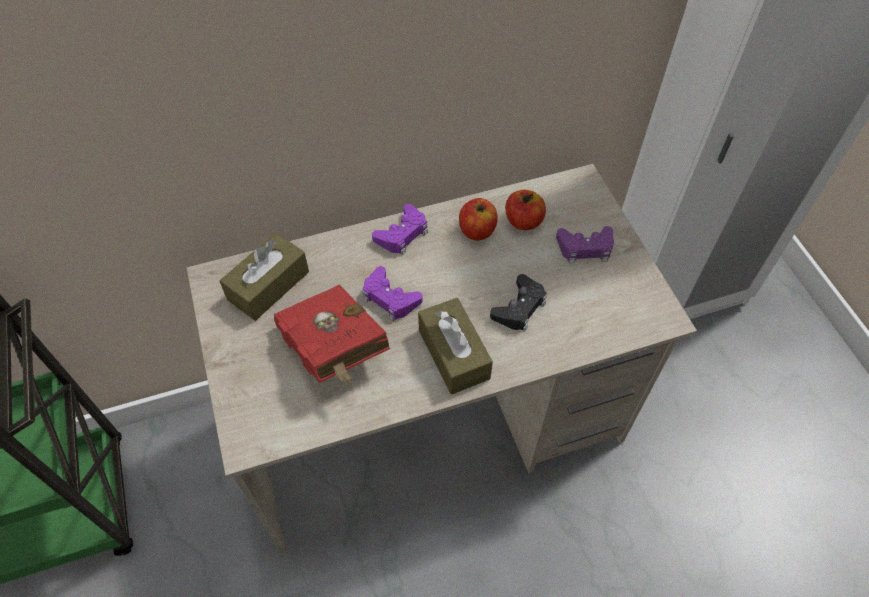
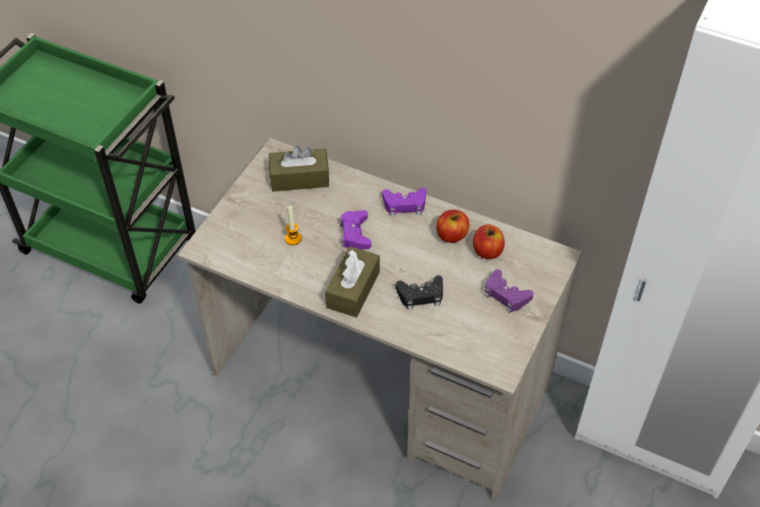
camera: 45 degrees right, 5 degrees down
(334, 352) = (293, 238): red book -> candle

